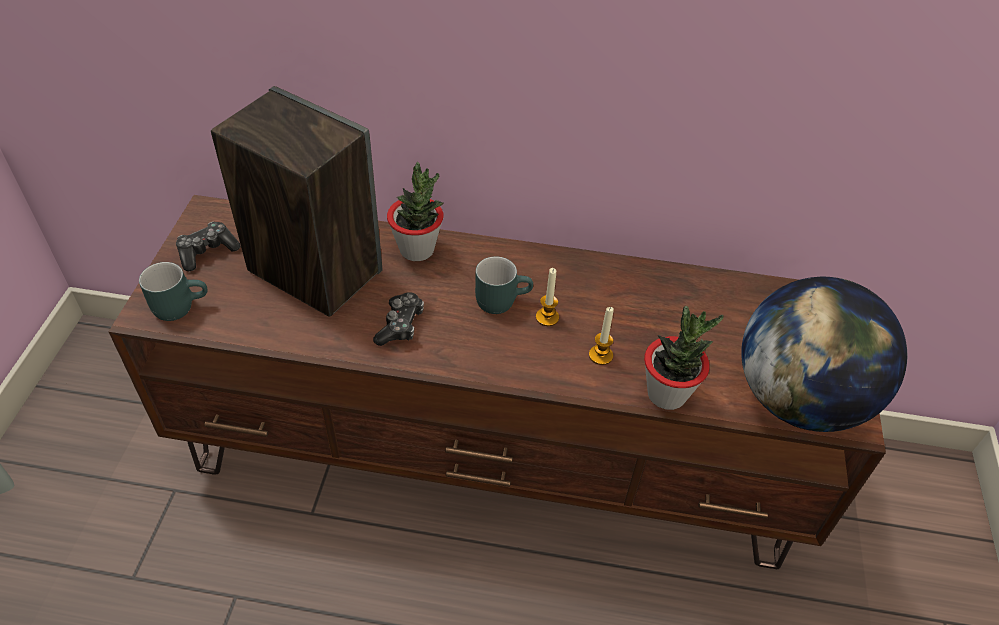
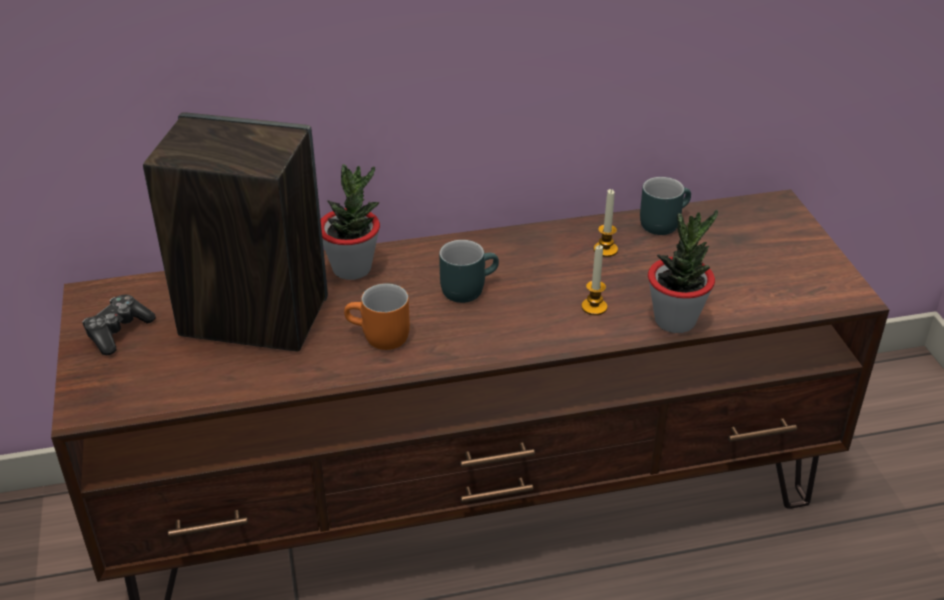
camera: 20 degrees left, 10 degrees down
(180, 305) = (120, 388): turquoise mug -> turquoise mug (662, 222)
(400, 325) = (378, 338): game controller -> orange mug
(547, 317) = (522, 290): candle -> candle (605, 250)
(799, 399) = (793, 290): globe -> none

